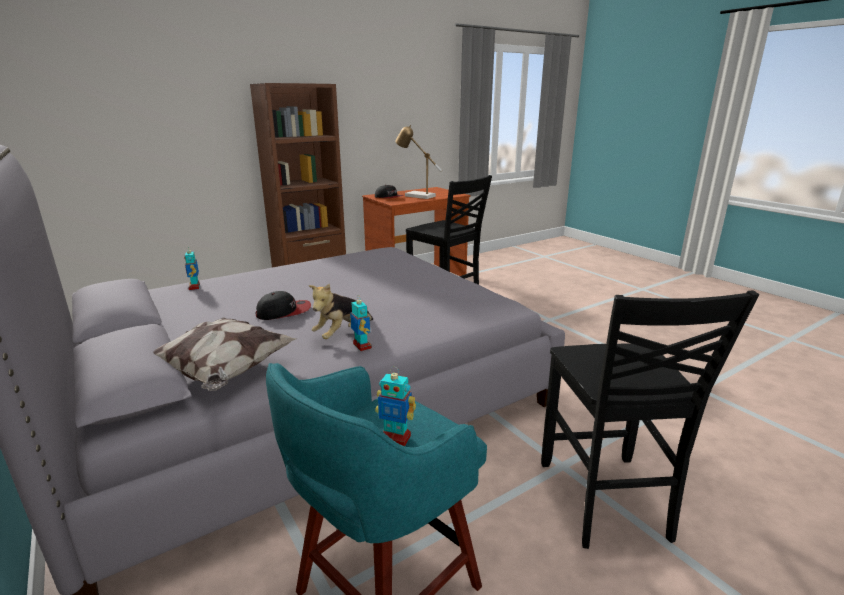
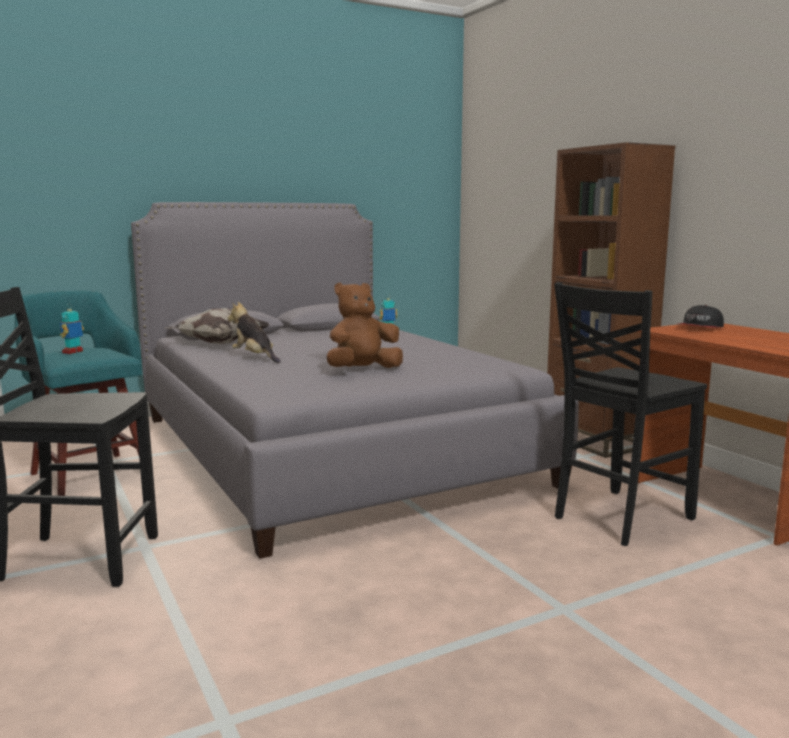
camera: 95 degrees right, 10 degrees down
(284, 312) = (313, 347): cap -> none
(361, 346) = (227, 361): toy robot -> none
(401, 287) = (363, 370): none -> brown plush toy
(416, 196) = (735, 336): table lamp -> none

